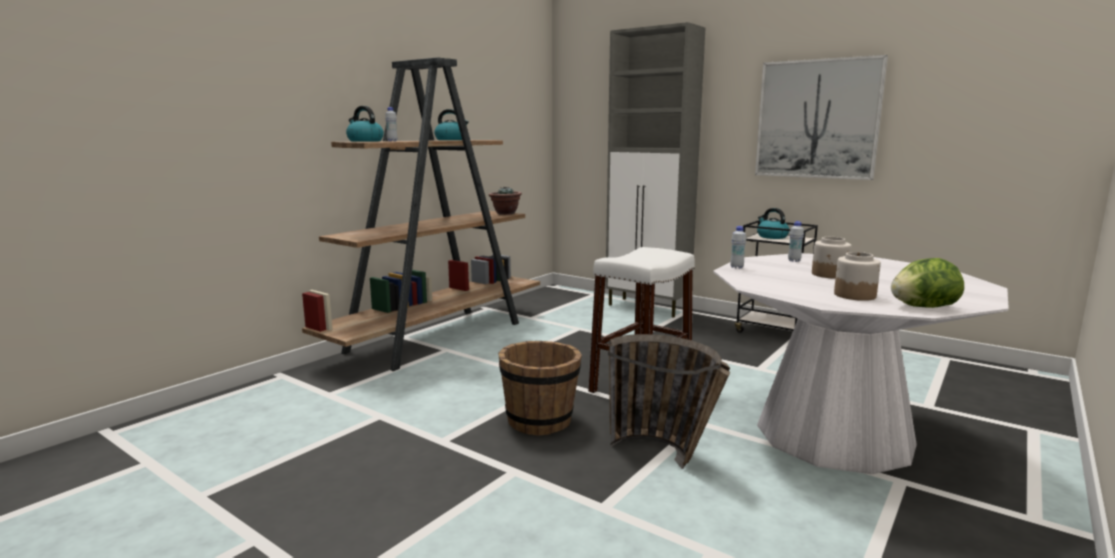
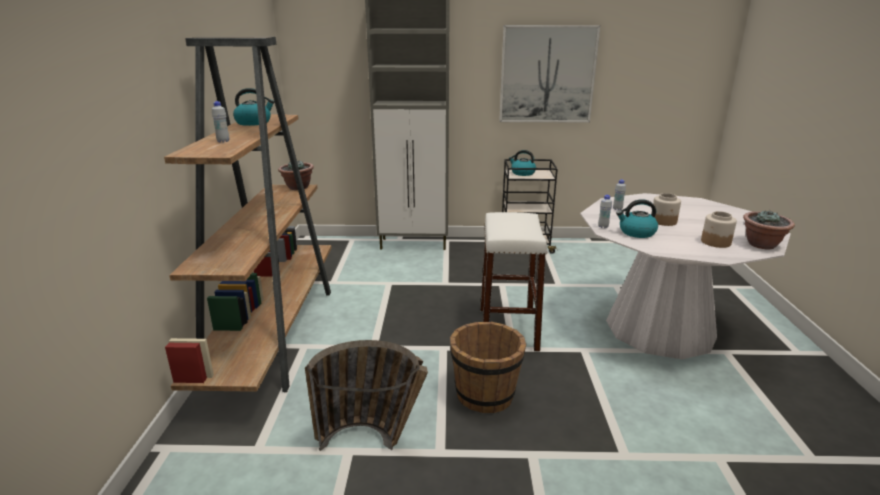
camera: 35 degrees left, 10 degrees up
(364, 141) = (203, 149): kettle -> kettle (636, 232)
(667, 457) = (604, 390): basket -> basket (373, 441)
(923, 307) = (762, 245): lettuce -> potted plant

